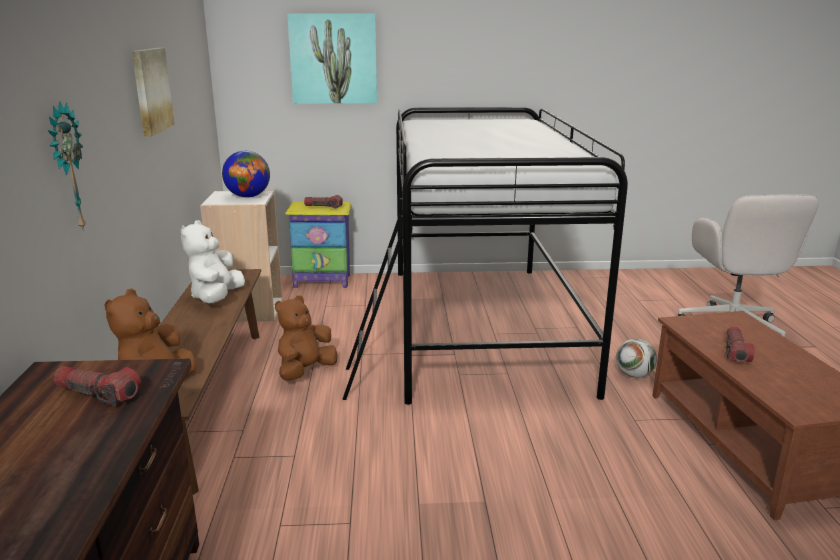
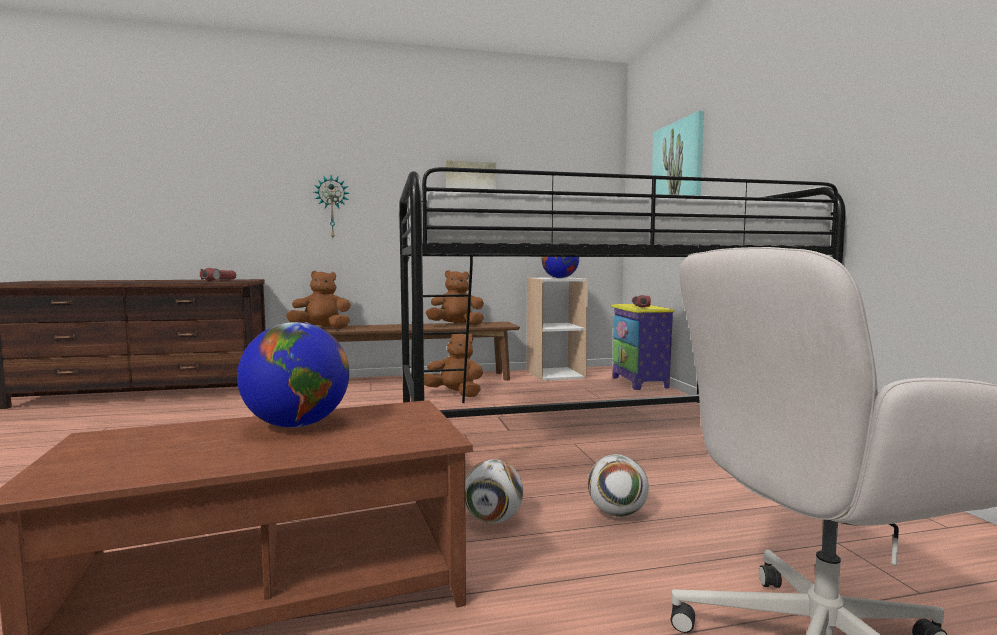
camera: 80 degrees right, 15 degrees down
(216, 298) = (456, 325): white plush toy -> brown plush toy
(617, 339) = (617, 513): none -> football
(735, 351) = (297, 425): flashlight -> globe

